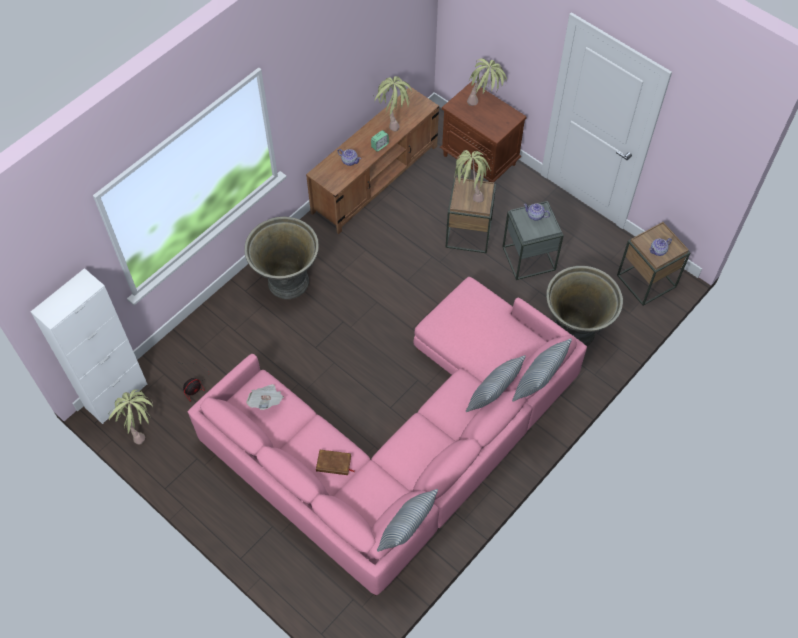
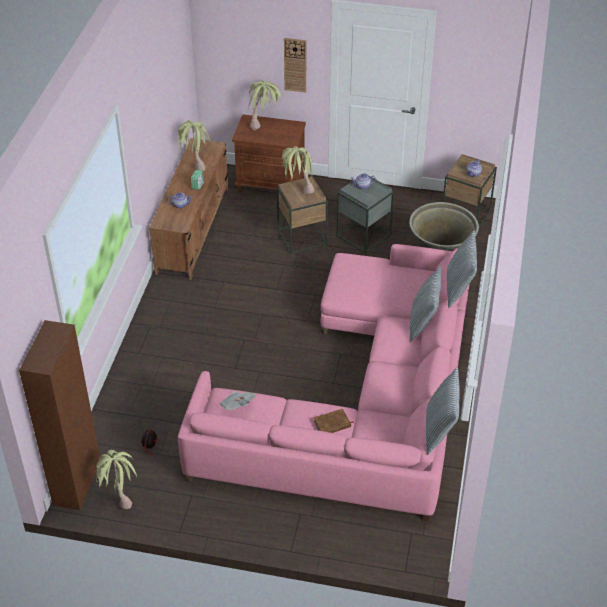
camera: 30 degrees left, 15 degrees down
(116, 396) = (77, 482): white cabinet -> brown cabinet
(287, 282) = (172, 332): grey planter -> none
(526, 59) = (295, 65): none -> wall clock

